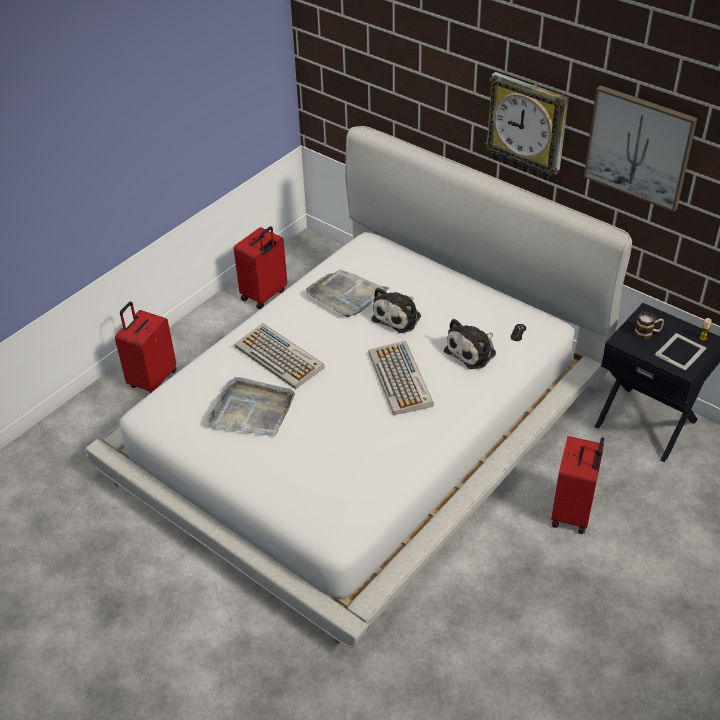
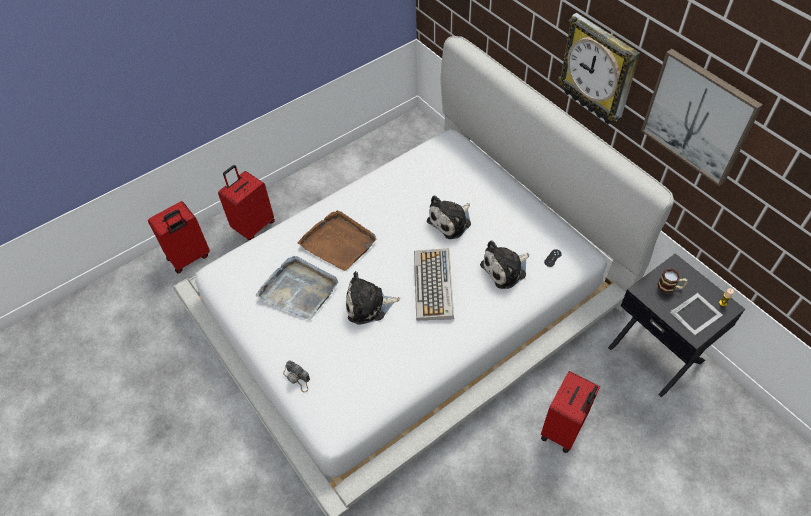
camera: 15 degrees right, 10 degrees up
(264, 295) = (364, 165): red suitcase -> red suitcase (189, 258)
(280, 357) = (338, 242): keyboard -> brown tray
(280, 494) = (297, 378): none -> camera
(336, 411) = (368, 305): none -> plush toy
(346, 295) = (413, 191): grey tray -> none

